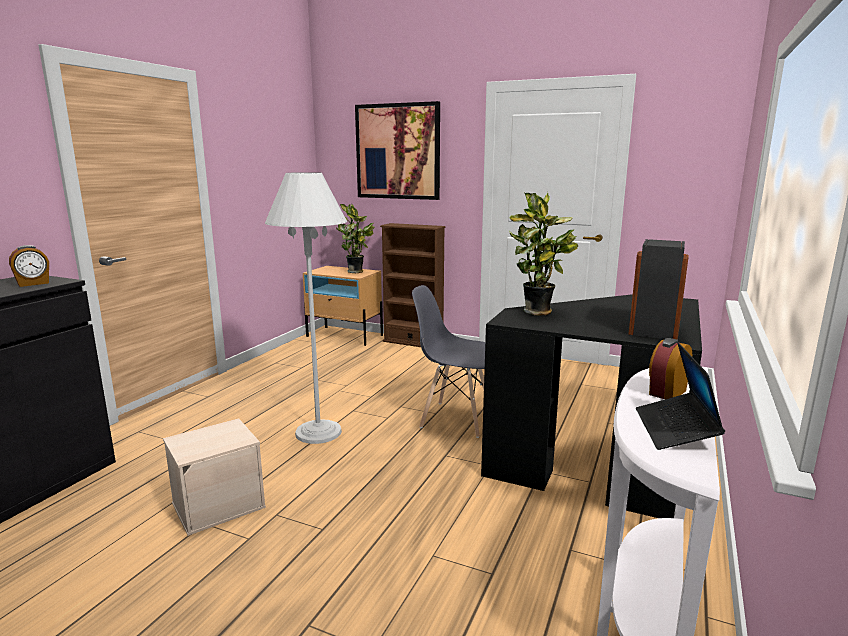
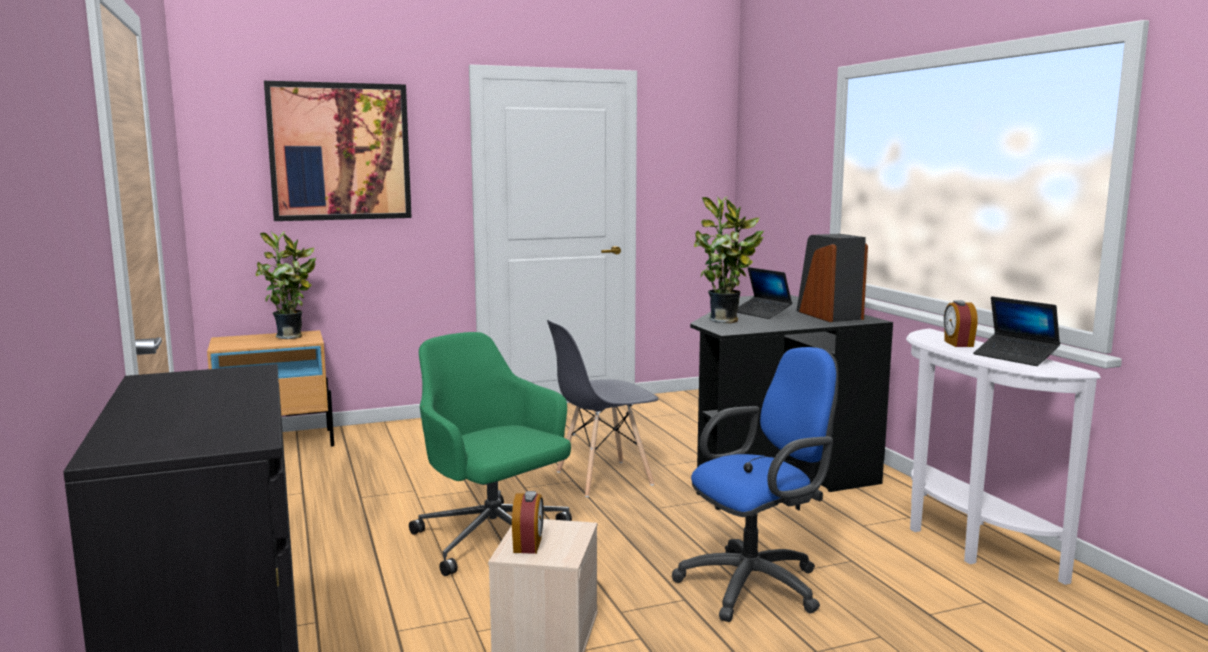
camera: 45 degrees left, 5 degrees down
(33, 283) = (225, 380): alarm clock -> alarm clock (528, 545)
(318, 432) = (493, 539): white floor lamp -> green office chair
(384, 548) = (758, 584): none -> blue office chair
(413, 342) = (391, 427): brown bookcase -> none
(596, 313) = (762, 313): none -> laptop

